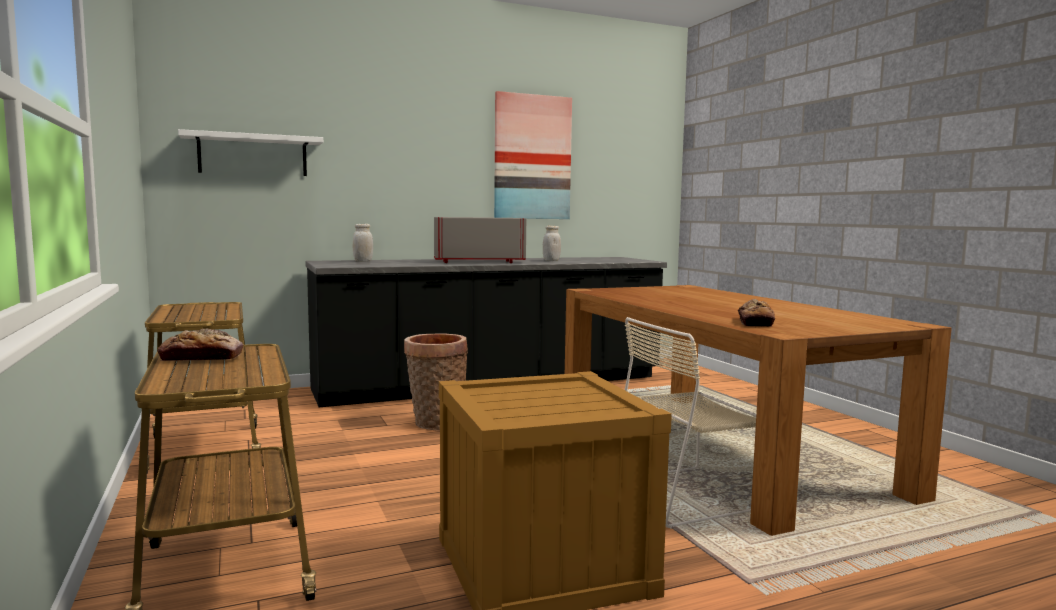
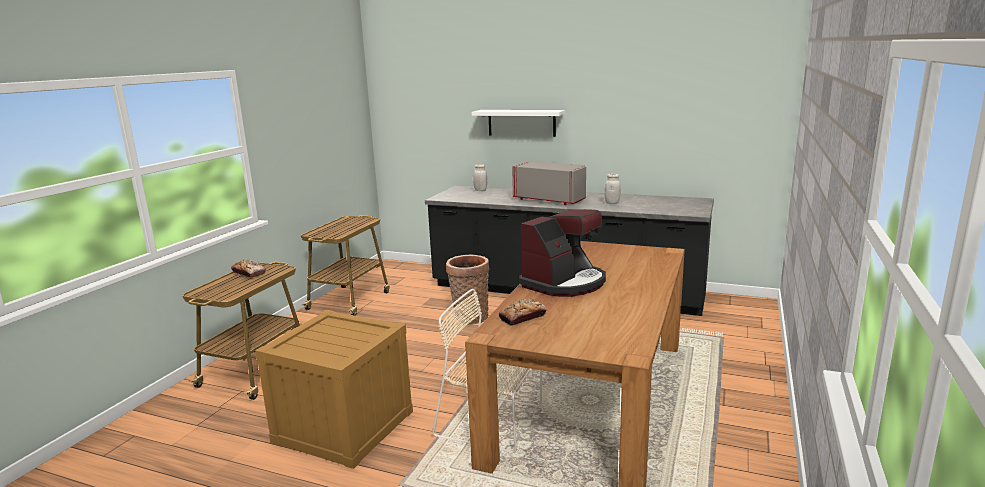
camera: 45 degrees right, 10 degrees up
(253, 155) = (425, 115): white shelf -> white shelf (521, 123)
(532, 157) = (626, 107): picture -> none
(691, 305) = (564, 283): none -> coffee machine

